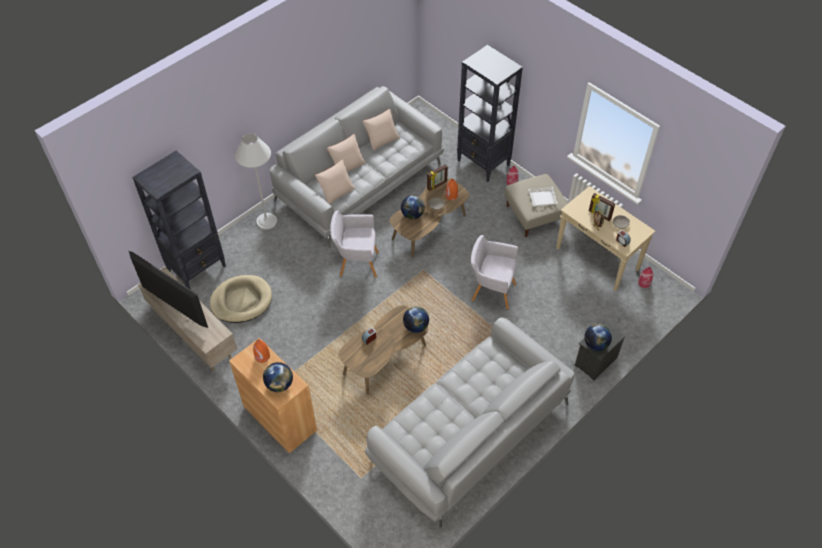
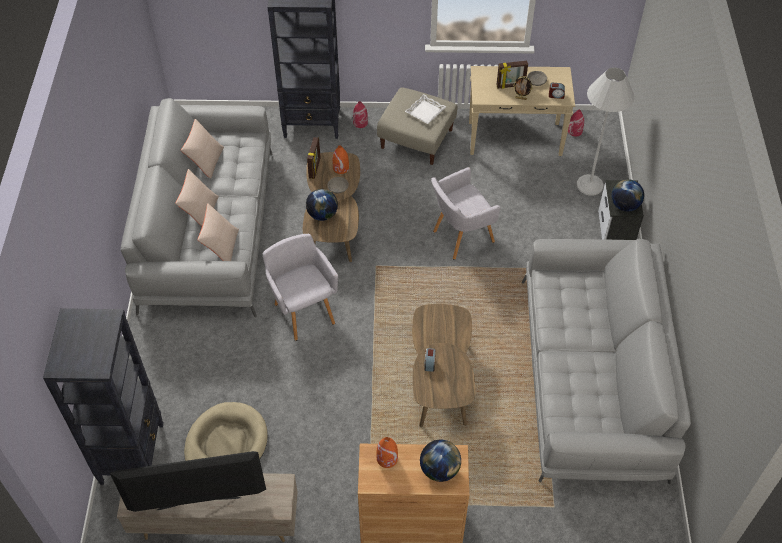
camera: 45 degrees left, 0 degrees up
(266, 221) = (153, 342): white floor lamp -> white floor lamp (589, 185)
(356, 263) = (303, 310): grey armchair -> grey armchair turned 105 degrees clockwise
(416, 326) = (454, 317): globe -> none

